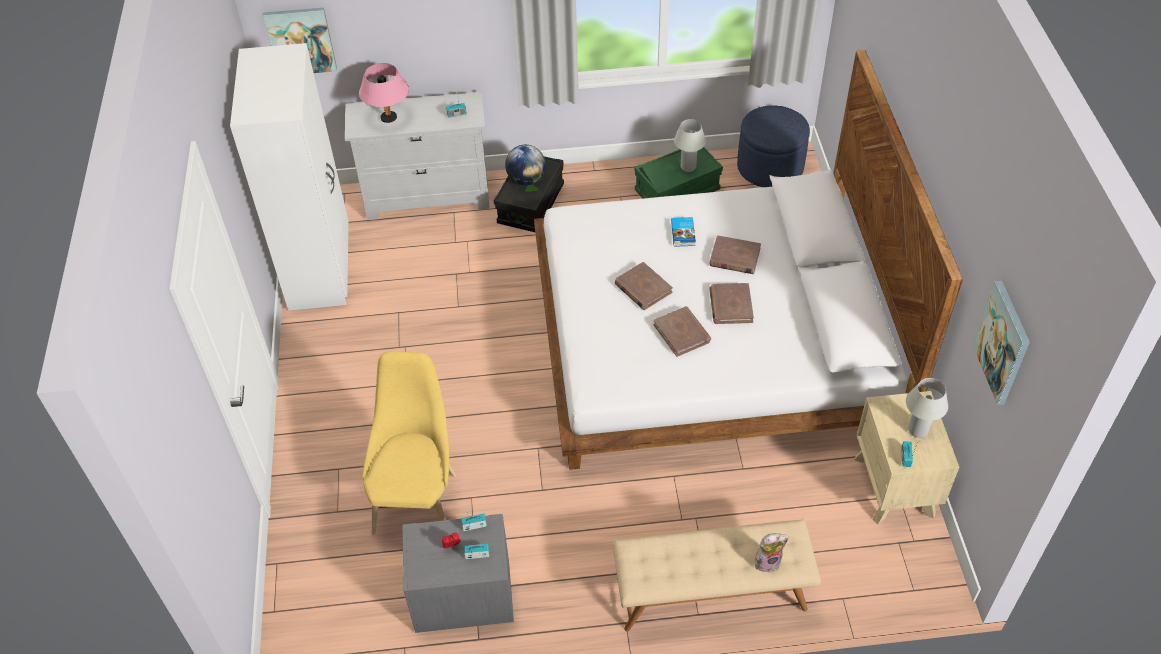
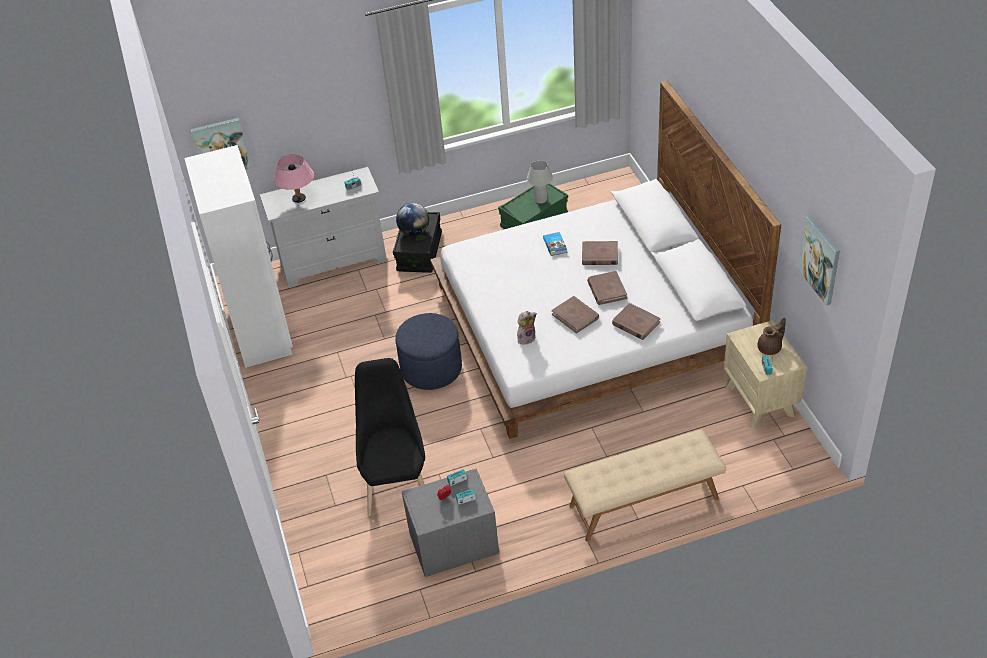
camera: 10 degrees left, 5 degrees down
(418, 497) = (396, 482): yellow chair -> black chair
(643, 288) = (535, 290): brown book -> brown book (635, 323)
(767, 561) = (684, 461): plush toy -> plush toy (526, 338)
(770, 167) = (602, 191): blue ottoman -> blue ottoman (431, 368)
(918, 430) = (770, 348): white table lamp -> brown teapot

